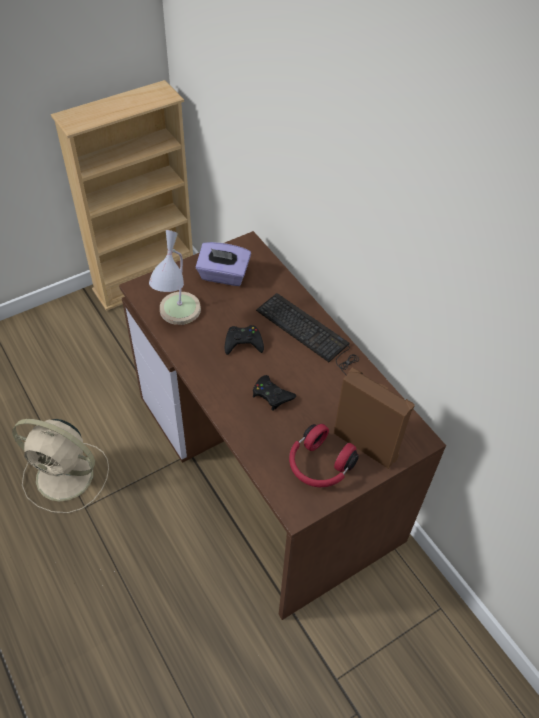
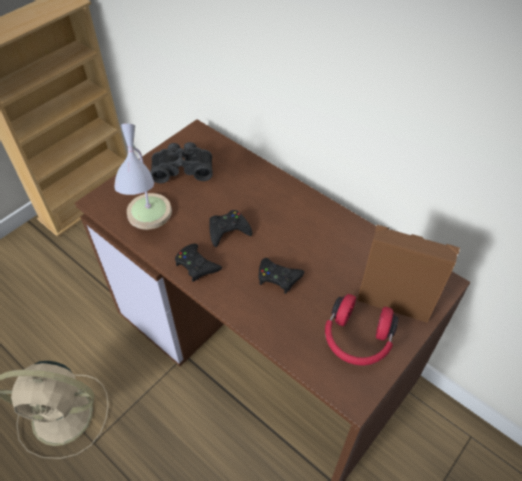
camera: 15 degrees left, 0 degrees up
(205, 366) = (196, 265): none -> black game controller
(223, 276) = (183, 168): purple tissue box -> black binoculars
(310, 335) = (292, 206): keyboard -> none

